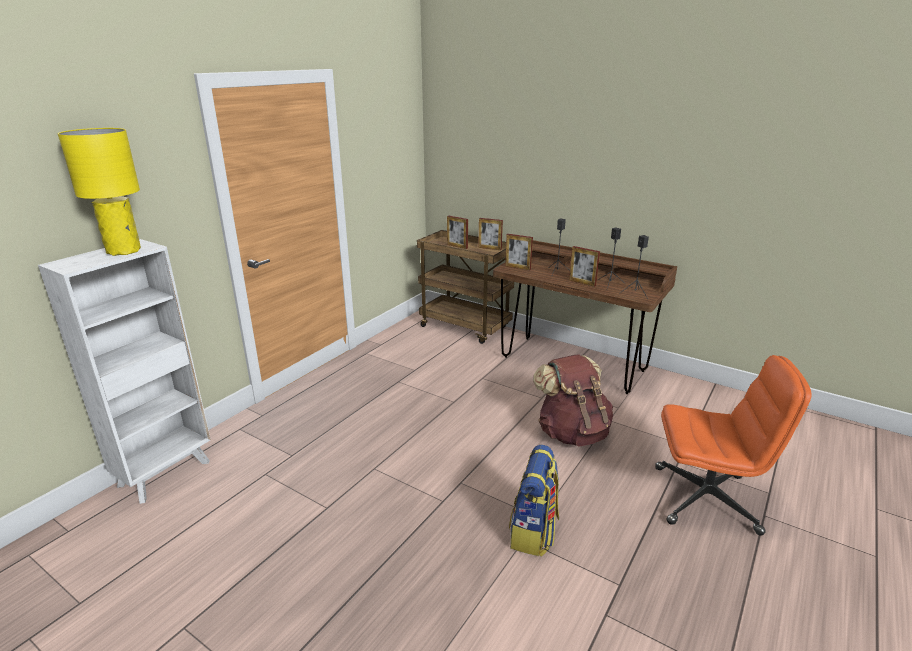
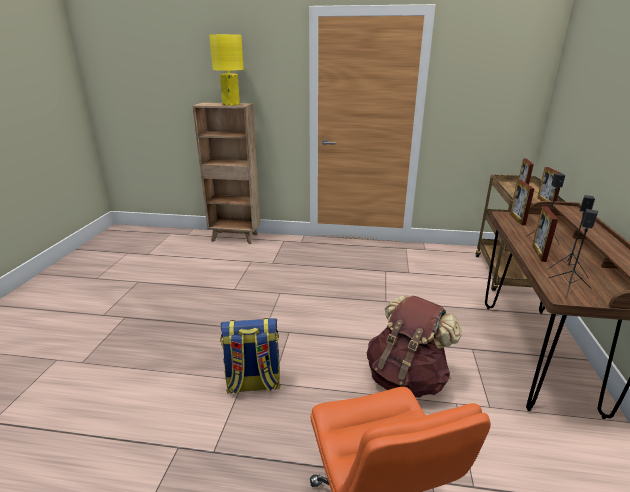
camera: 65 degrees right, 0 degrees up
(166, 473) = (235, 238): white bookcase -> brown bookcase

